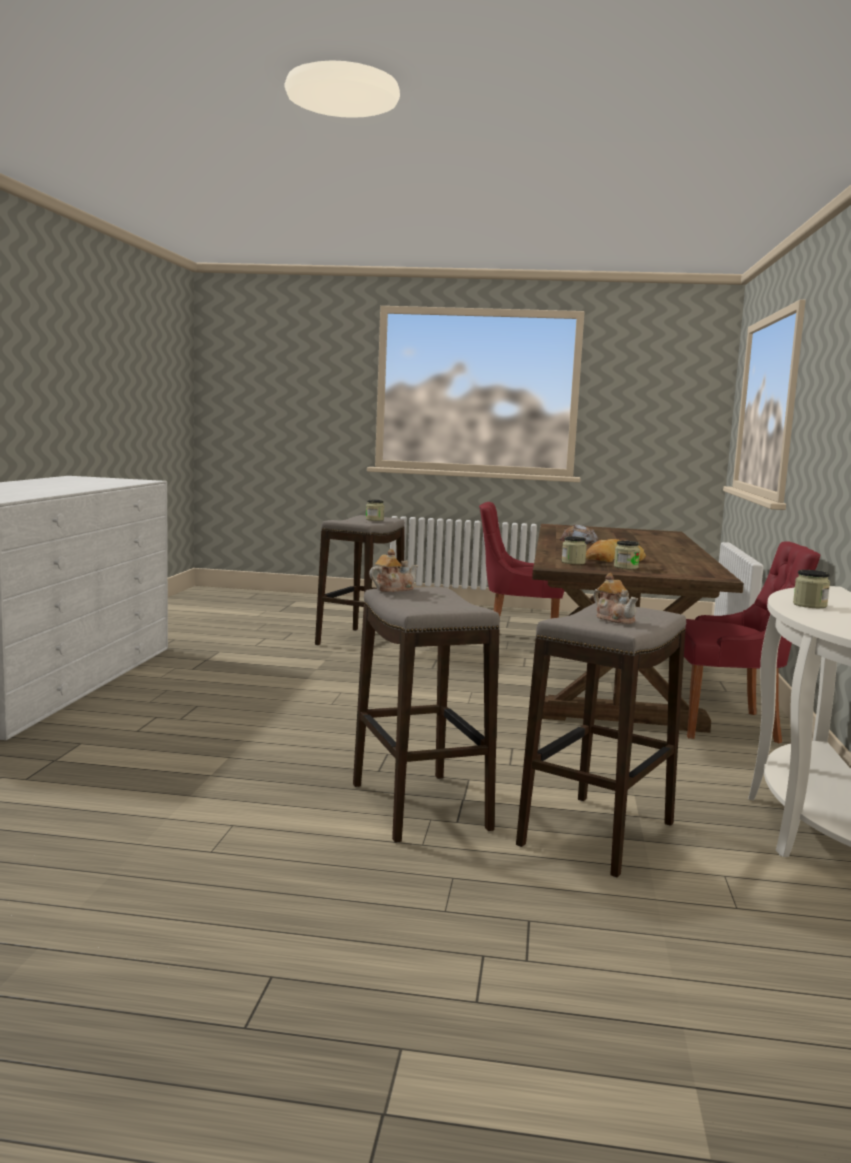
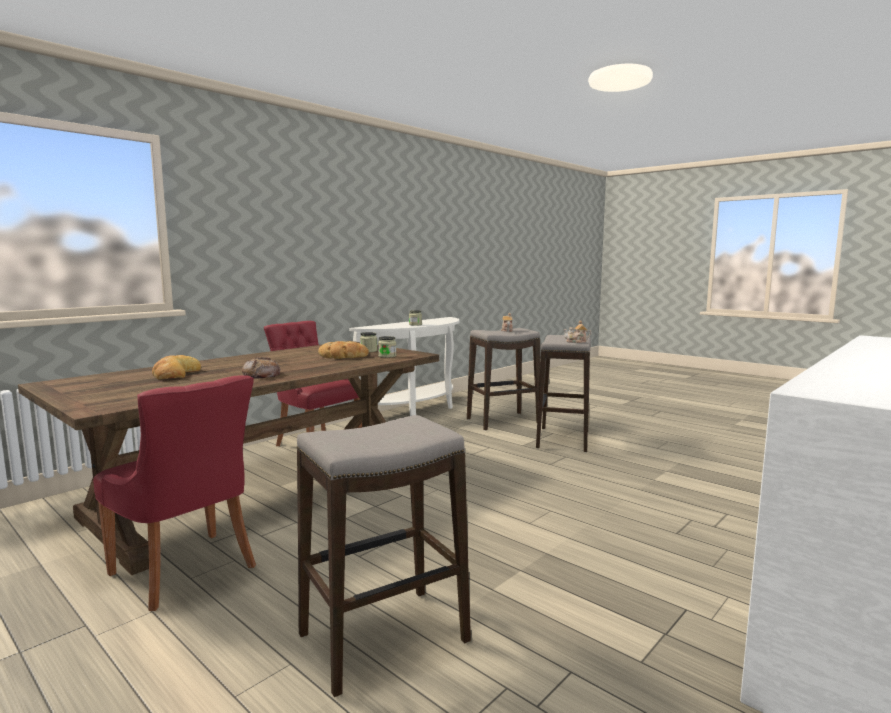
camera: 145 degrees left, 0 degrees up
(374, 520) = (364, 431): jar -> none
(637, 539) = (174, 374): none -> bread

